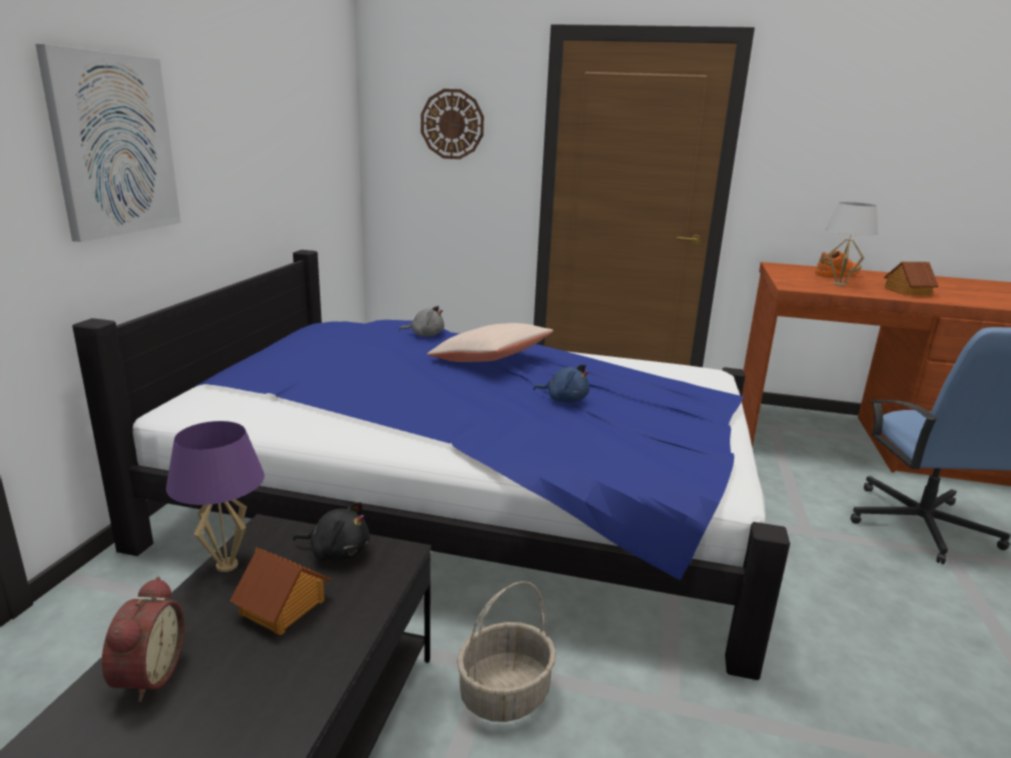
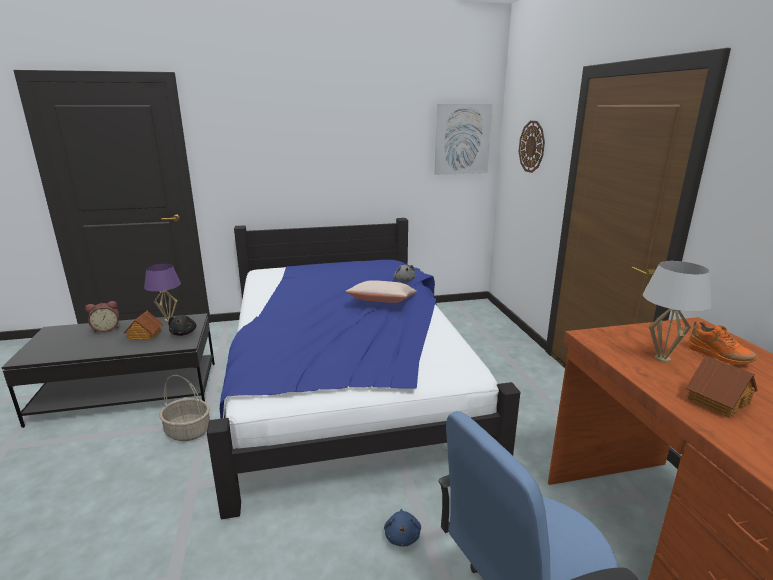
camera: 65 degrees right, 0 degrees up
(113, 145) = (273, 157): picture -> picture (462, 139)
(564, 399) = (337, 331): blue plush toy -> blue plush toy (402, 536)

